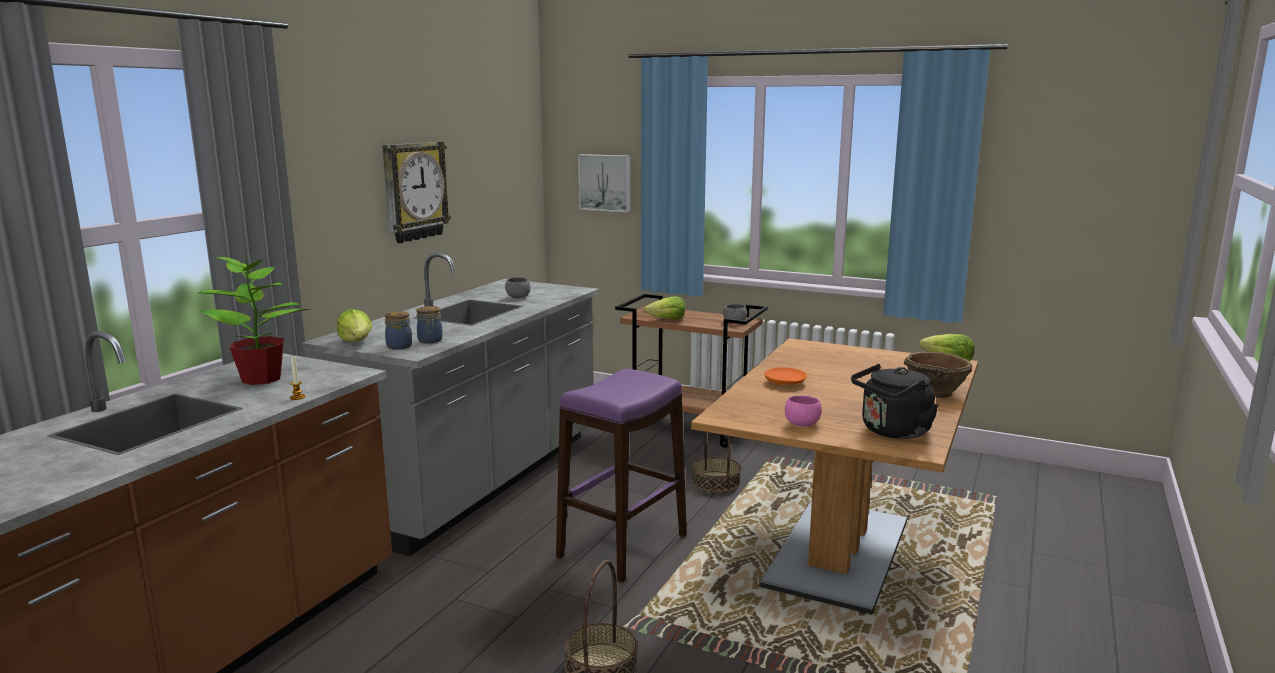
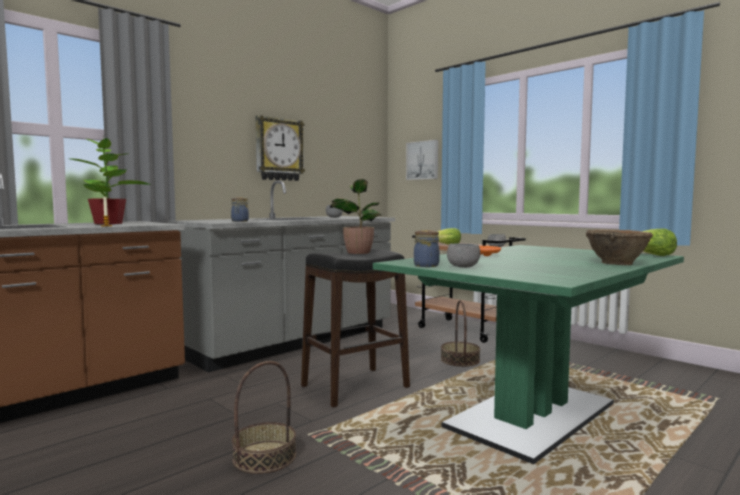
camera: 20 degrees right, 10 degrees down
(357, 342) = (197, 220): lettuce -> none
(399, 346) = (216, 221): jar -> jar (426, 265)
(623, 545) = (355, 386): purple stool -> black stool
(624, 383) = (357, 252): none -> potted plant
(802, 424) = (463, 267): pink bowl -> grey bowl
(838, 553) = (532, 416): brown dining table -> green dining table
(892, 432) = (543, 273): black kettle -> none

